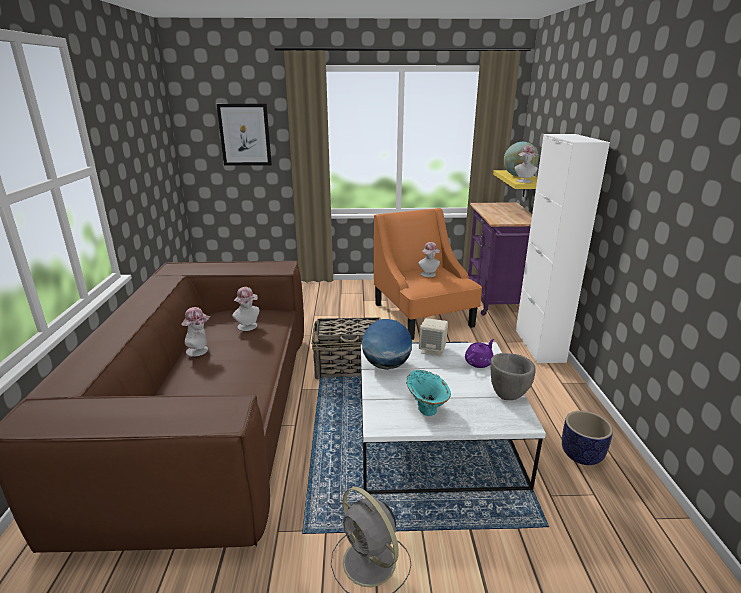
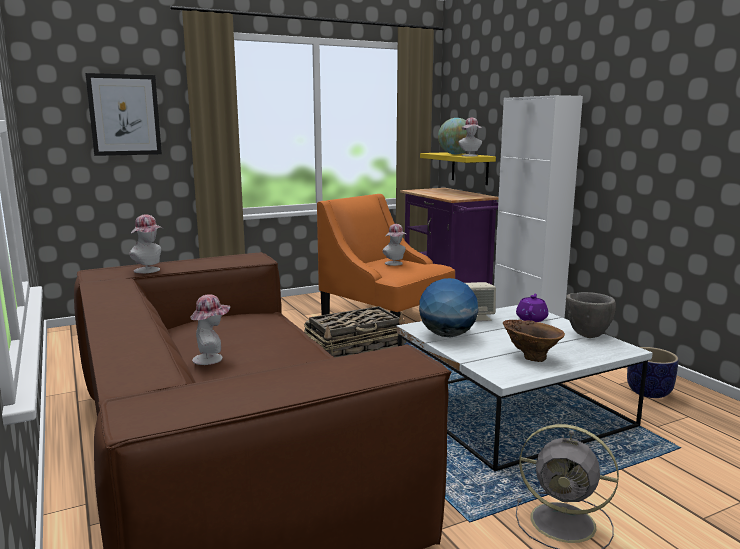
camera: 25 degrees left, 10 degrees down
(249, 327) = (246, 329): hat -> hat (150, 270)
(426, 407) = (530, 356): turquoise vase -> brown vase

